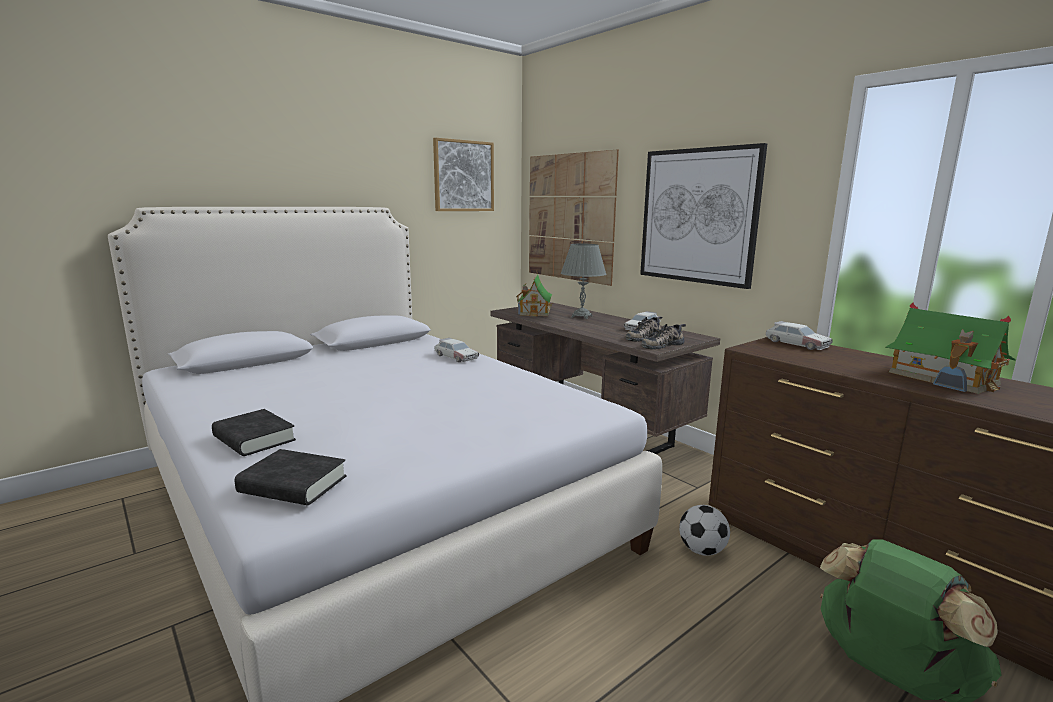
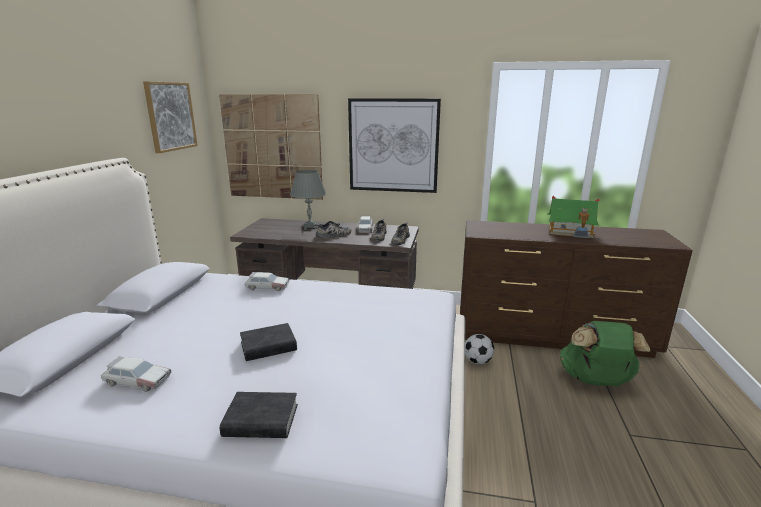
camera: 40 degrees left, 5 degrees up
(293, 485) = (376, 435): black book -> black book (268, 346)
(535, 311) = (268, 230): toy house -> none
(591, 327) = (333, 235): none -> shoe
(796, 344) = (487, 225): toy car -> toy car (137, 381)

